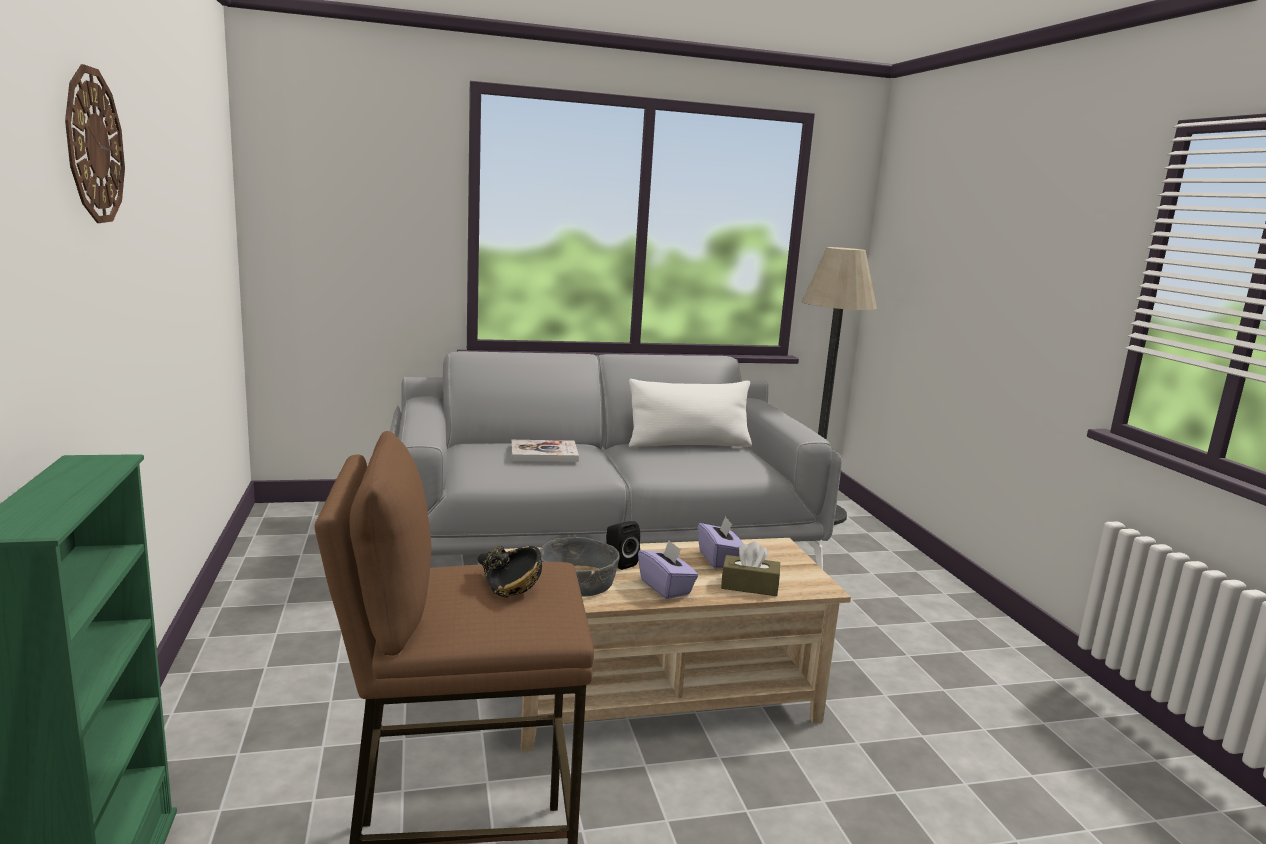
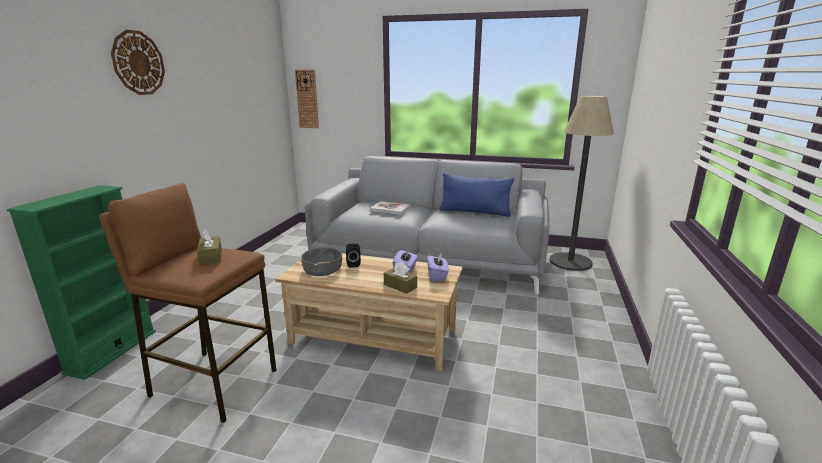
camera: 30 degrees right, 5 degrees up
(288, 233) = (307, 99): none -> wall clock
(503, 585) = (211, 257): black bowl -> brown tissue box
(666, 587) = (357, 279): purple tissue box -> purple tissue box (437, 276)
(688, 445) = (474, 212): white pillow -> blue pillow

